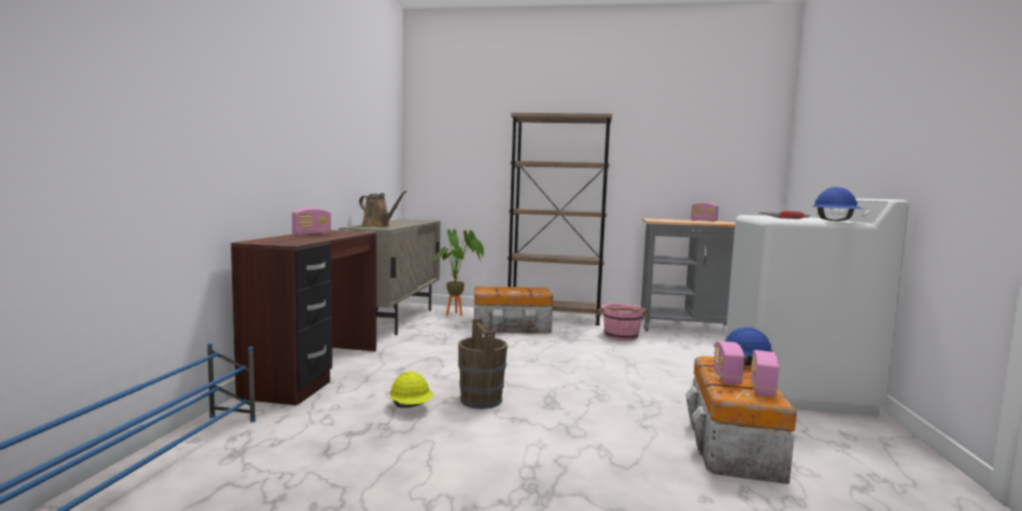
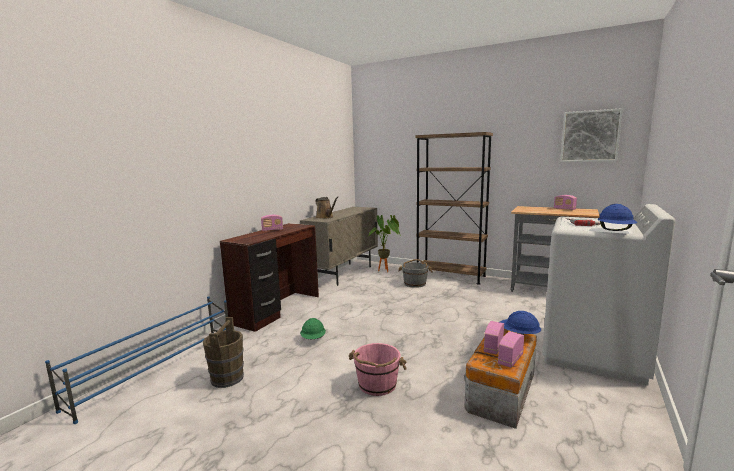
camera: 20 degrees right, 5 degrees up
(411, 407) = (313, 339): yellow hard hat -> green hard hat
(481, 400) = (356, 338): brown bucket -> brown bucket (227, 378)
(512, 328) = (415, 283): storage box -> grey bucket
(621, 336) = (489, 294): pink bucket -> pink bucket (377, 385)
(729, 131) = (590, 136): none -> picture

